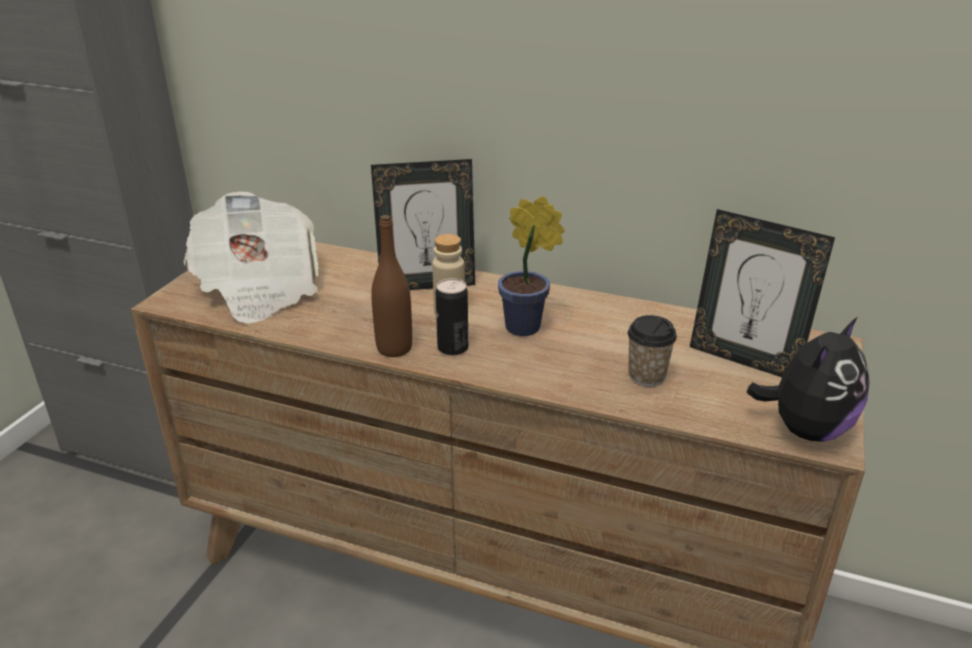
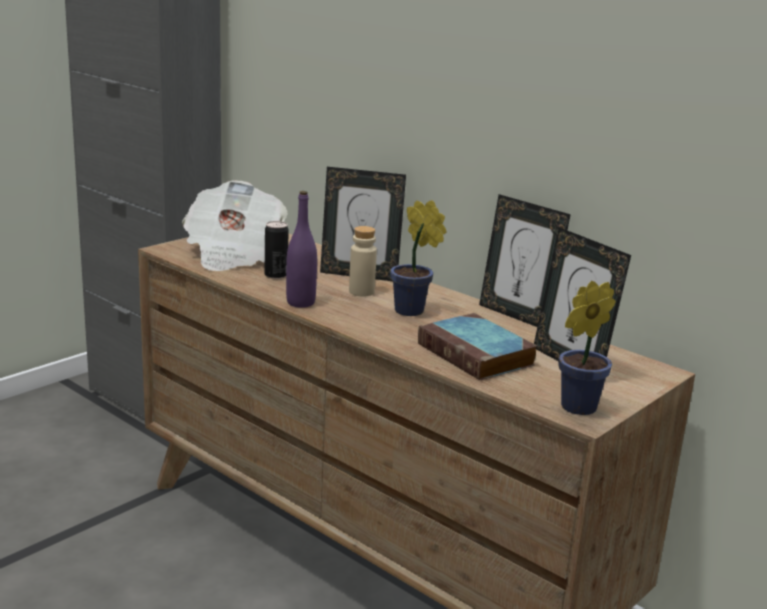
camera: 20 degrees right, 10 degrees down
(394, 348) = (300, 303): brown bottle -> purple bottle
(453, 348) = (344, 311): can -> can (276, 275)
(635, 303) = (516, 315): none -> picture frame
(646, 376) = (478, 355): cup -> book
(805, 429) = (574, 408): plush toy -> potted plant

